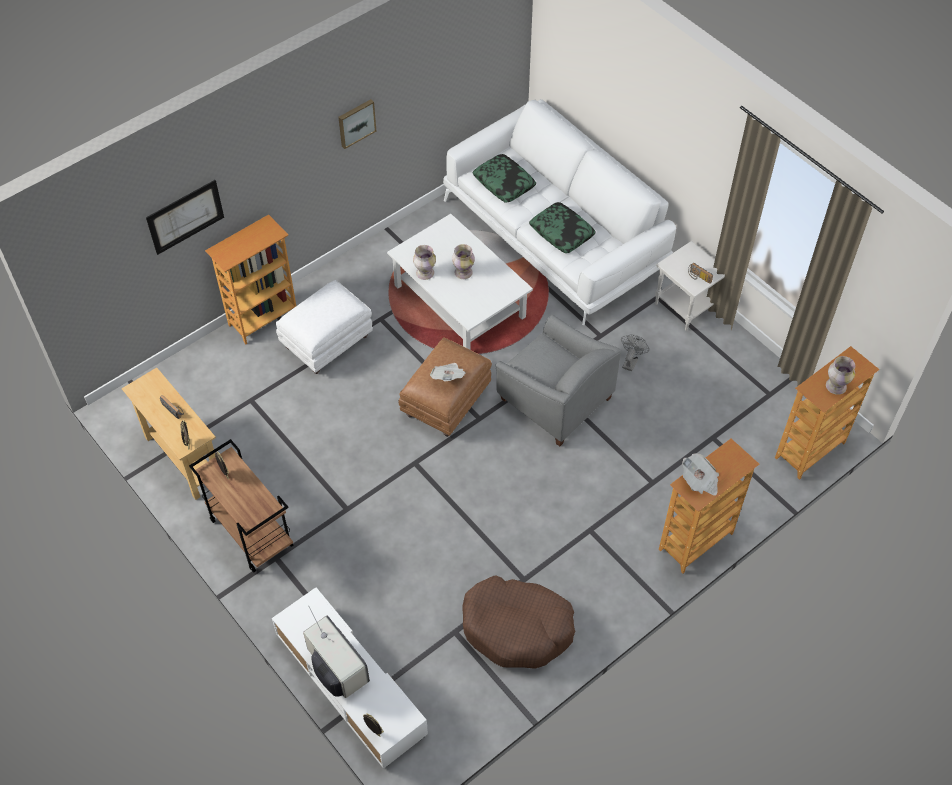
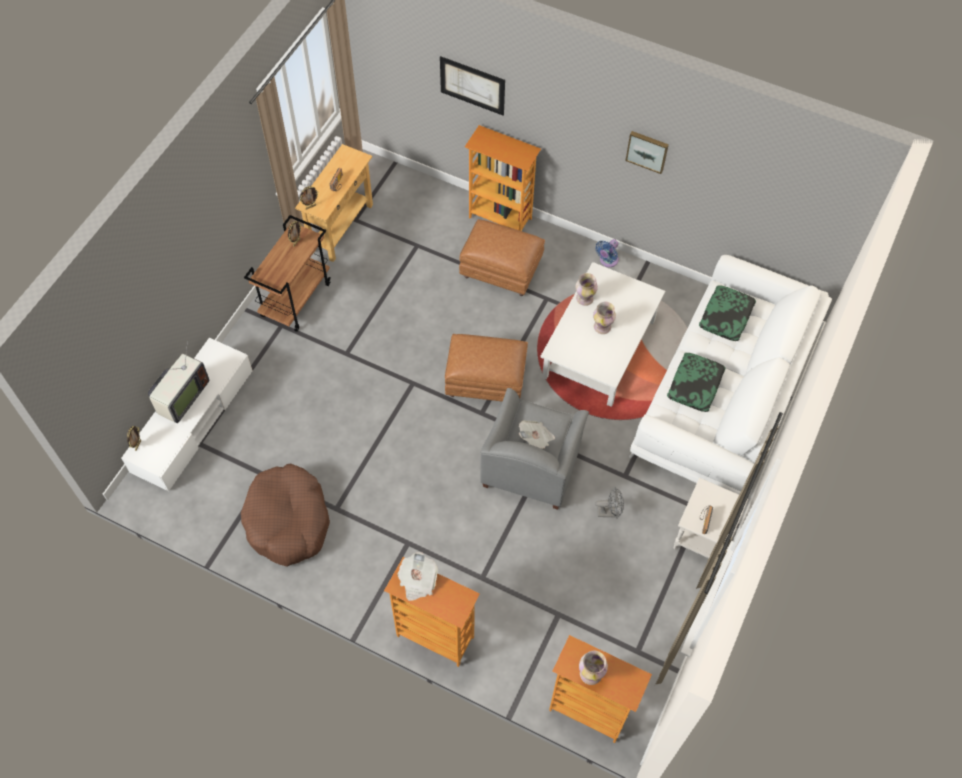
camera: 65 degrees right, 5 degrees up
(327, 341) = (502, 271): white ottoman -> brown ottoman
(367, 256) = (607, 261): none -> blue fan
(448, 377) = (479, 360): newspaper -> newspaper (536, 438)

